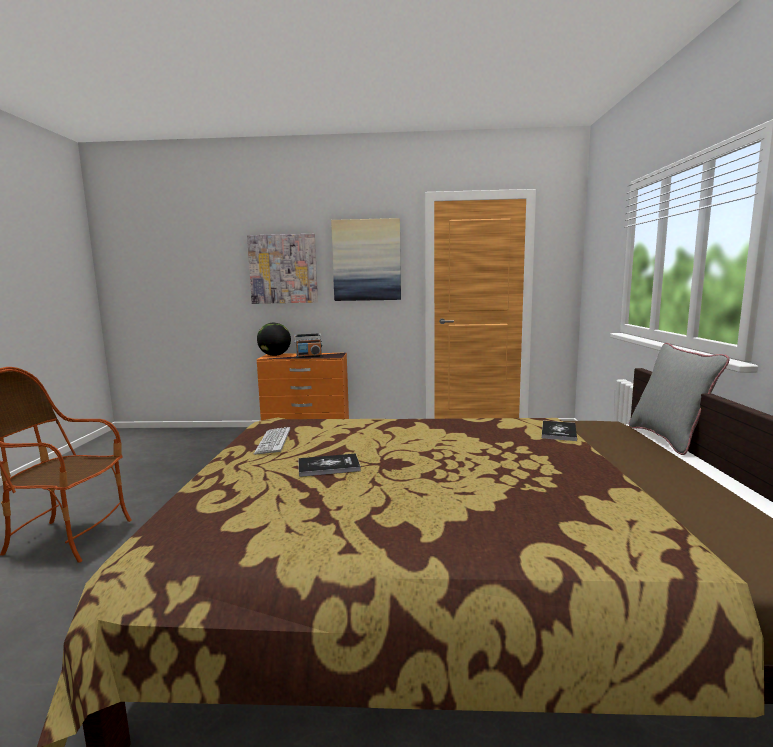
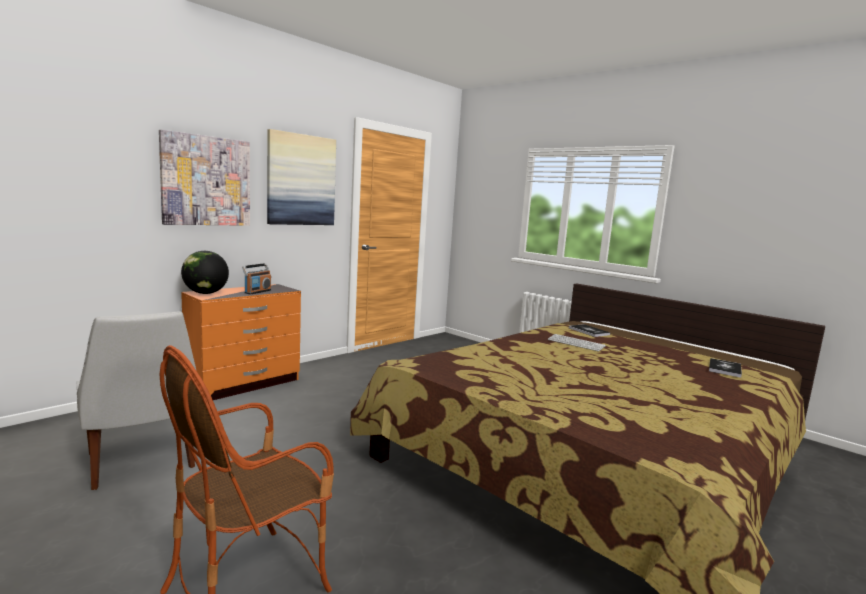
camera: 50 degrees left, 0 degrees up
(171, 461) = (142, 462): none -> white chair
(273, 442) = (485, 377): keyboard -> keyboard (575, 343)
(328, 466) = (575, 381): book -> book (724, 368)
(669, 439) = (619, 327): grey pillow -> none

